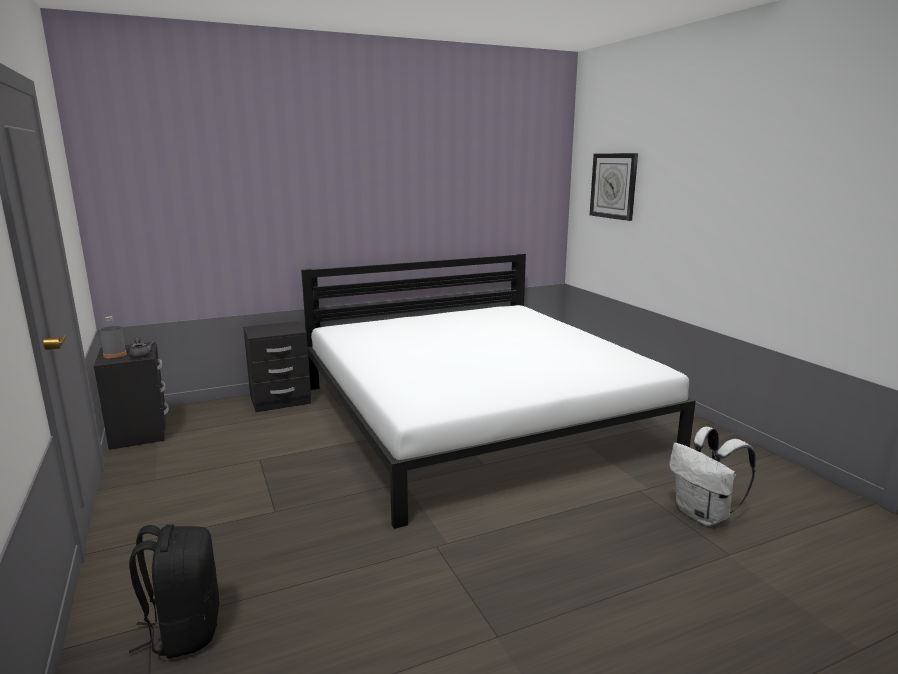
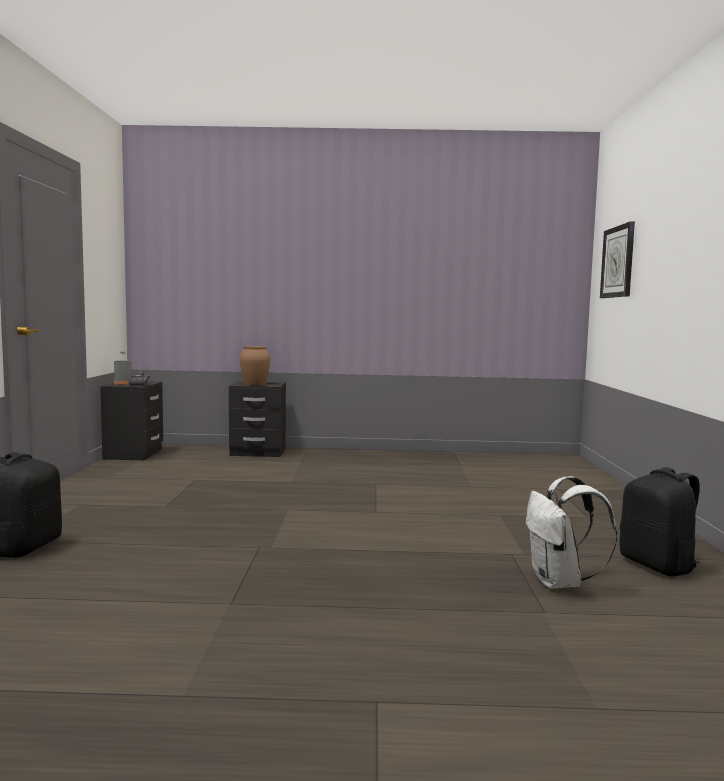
camera: 25 degrees right, 10 degrees down
(271, 330) = (254, 384): none -> brown vase
(476, 416) = (414, 484): white bed -> none
(741, 474) = (658, 565): none -> black backpack

